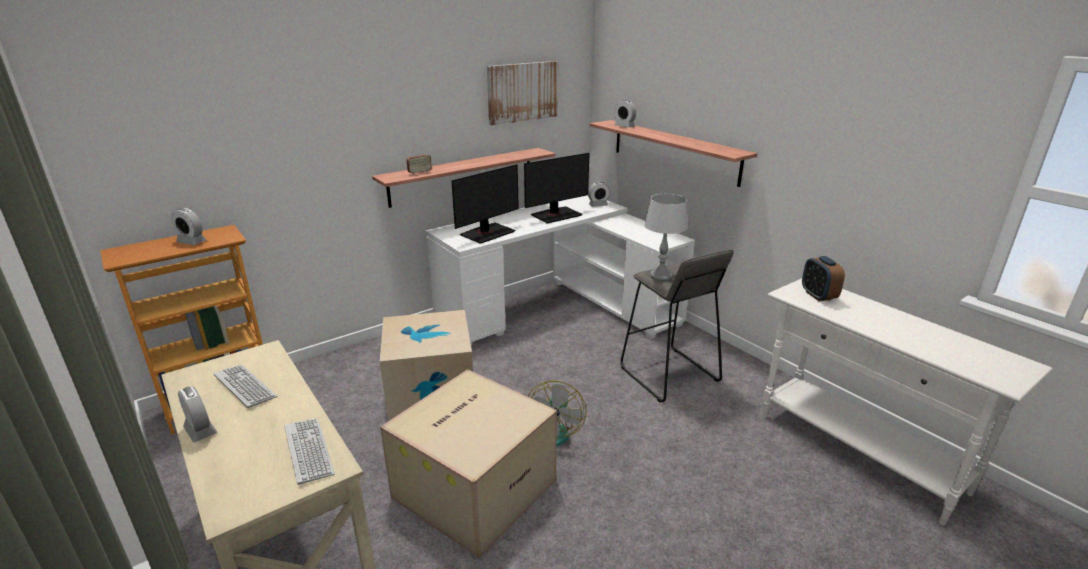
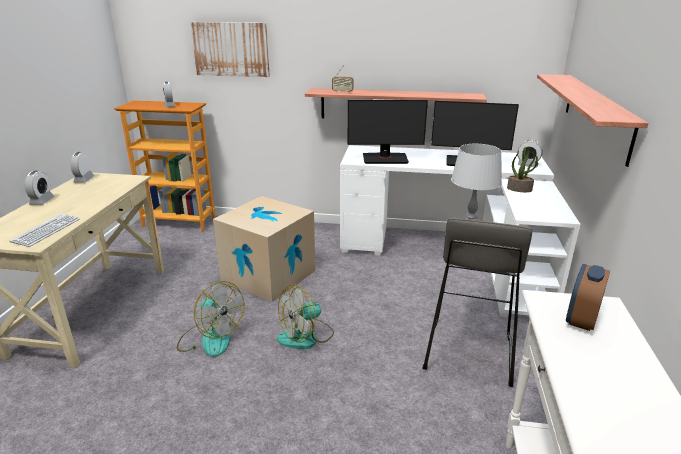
camera: 45 degrees right, 0 degrees up
(245, 386) = (93, 190): keyboard -> none
(474, 486) = (210, 338): cardboard box -> fan
(522, 92) = (471, 33): picture -> picture (231, 49)
(619, 227) = (519, 189): none -> potted plant
(624, 126) = (564, 80): alarm clock -> alarm clock (84, 179)

